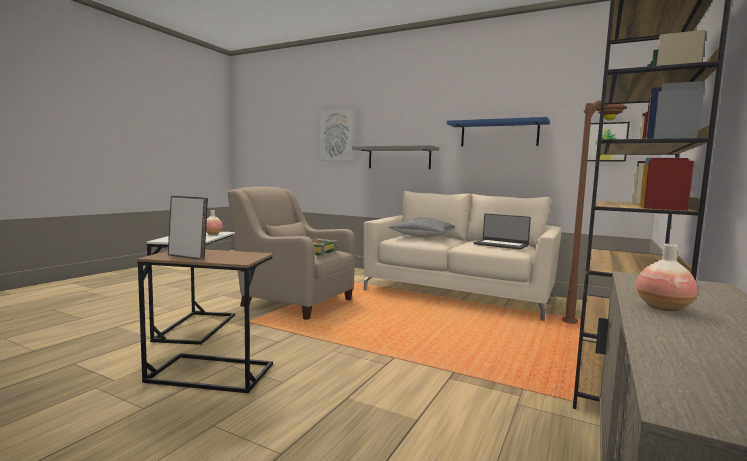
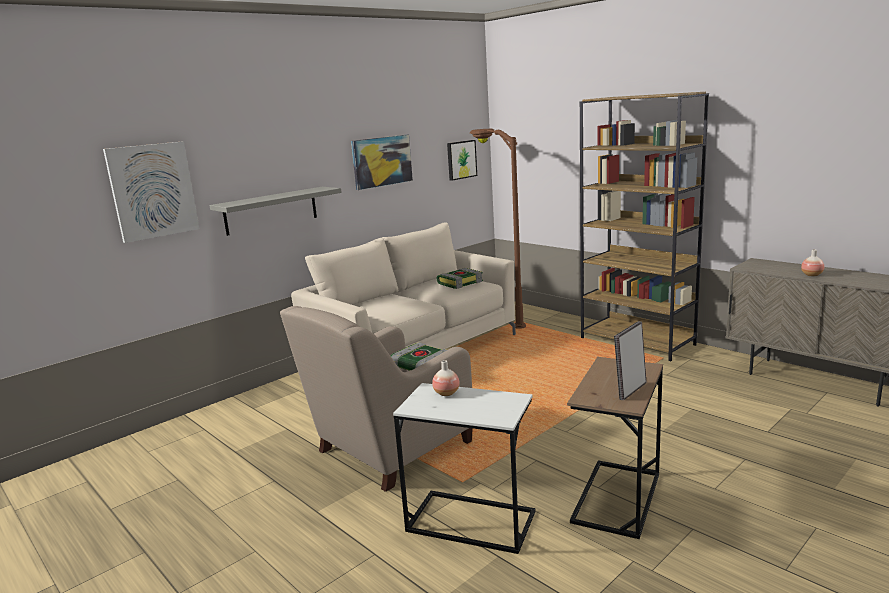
camera: 70 degrees left, 10 degrees up
(423, 236) = (384, 304): grey pillow -> none
(499, 134) = (382, 161): blue shelf -> picture
(501, 245) = (460, 283): laptop -> book

